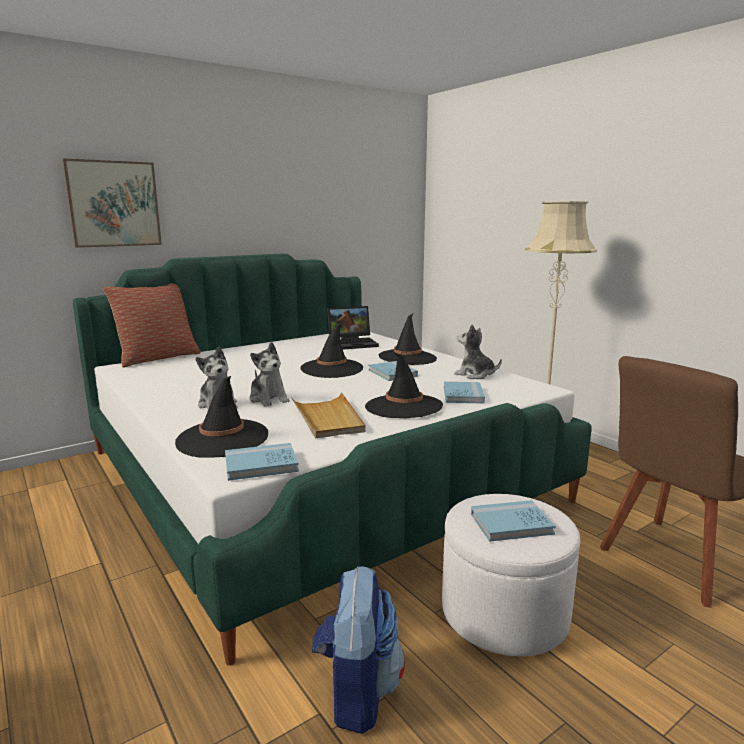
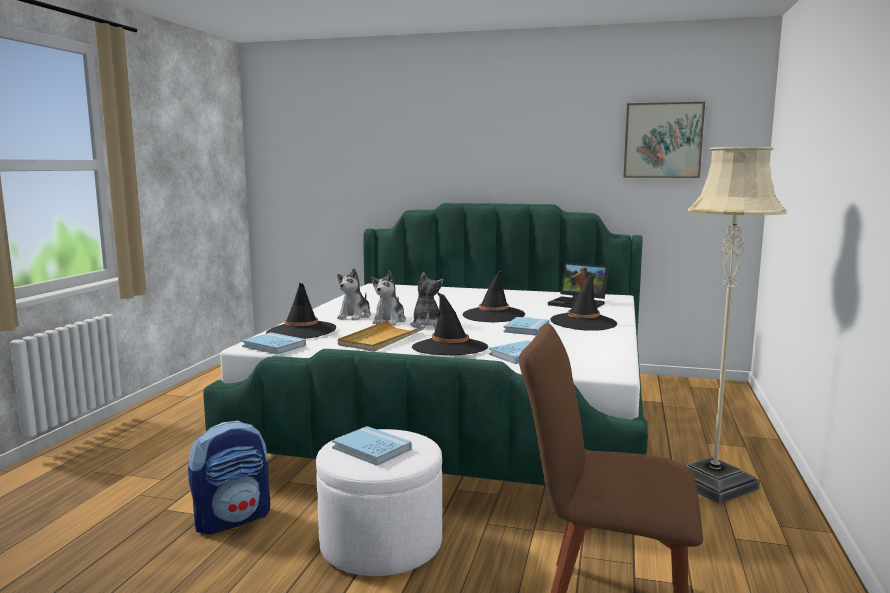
camera: 50 degrees right, 5 degrees down
(113, 204) = (407, 156): picture -> picture (663, 140)
(157, 358) = (412, 285): pillow -> none
(475, 375) = (591, 347): plush toy -> plush toy (426, 325)

